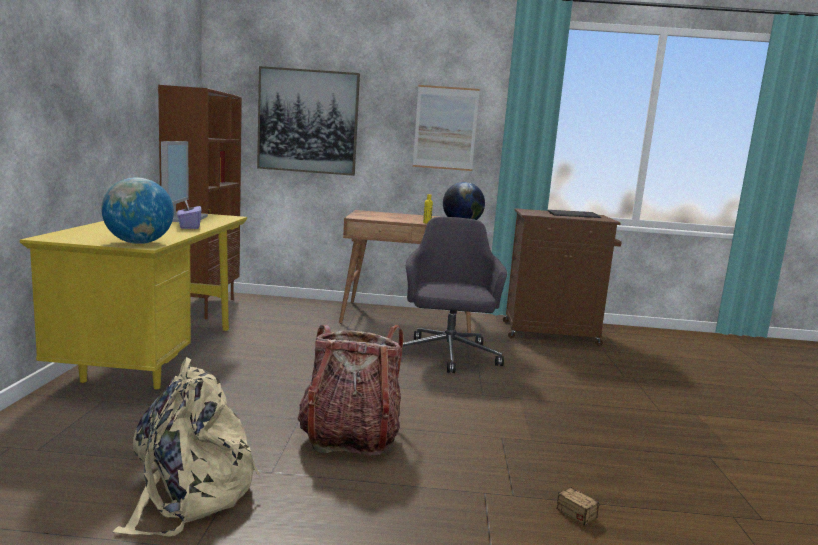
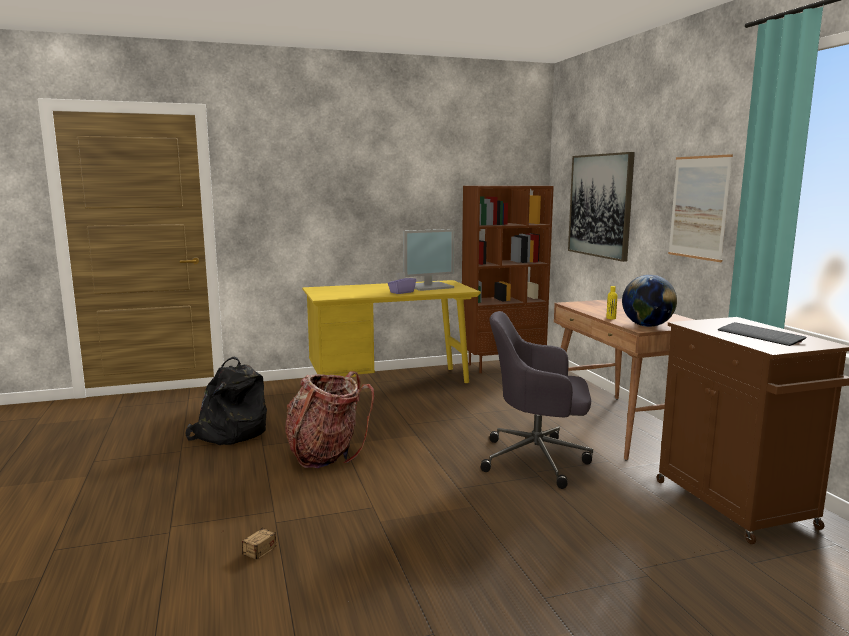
camera: 70 degrees right, 0 degrees up
(138, 243) = (327, 296): globe -> none
(189, 493) = (229, 433): beige backpack -> black backpack
(447, 356) = (537, 459): grey office chair -> grey office chair turned 150 degrees counterclockwise

